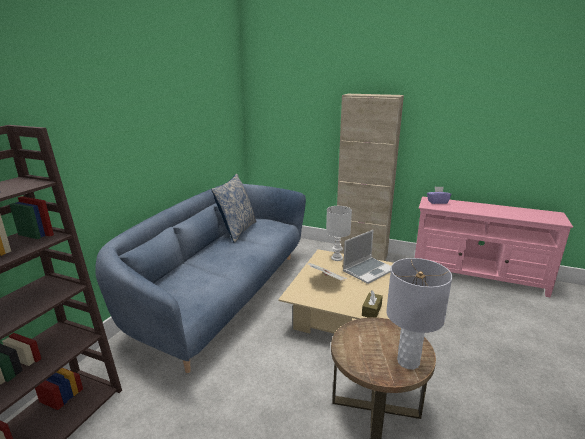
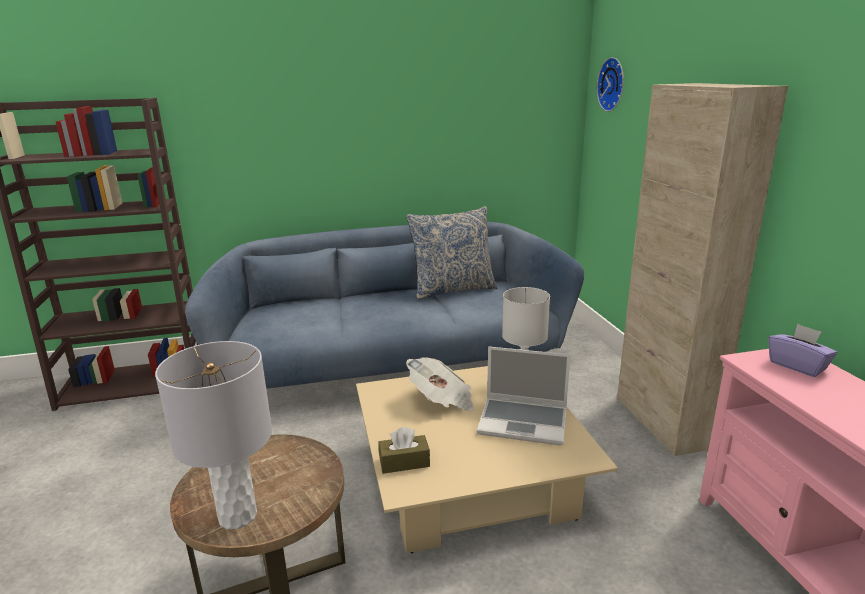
camera: 55 degrees right, 0 degrees up
(273, 93) = (613, 84): none -> wall clock

